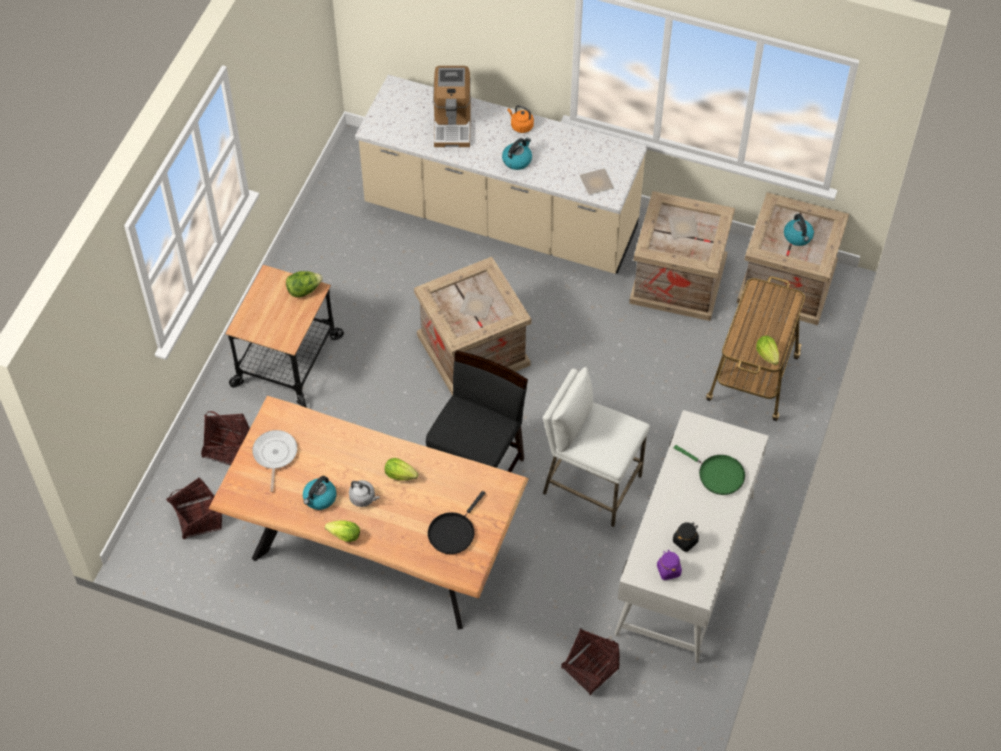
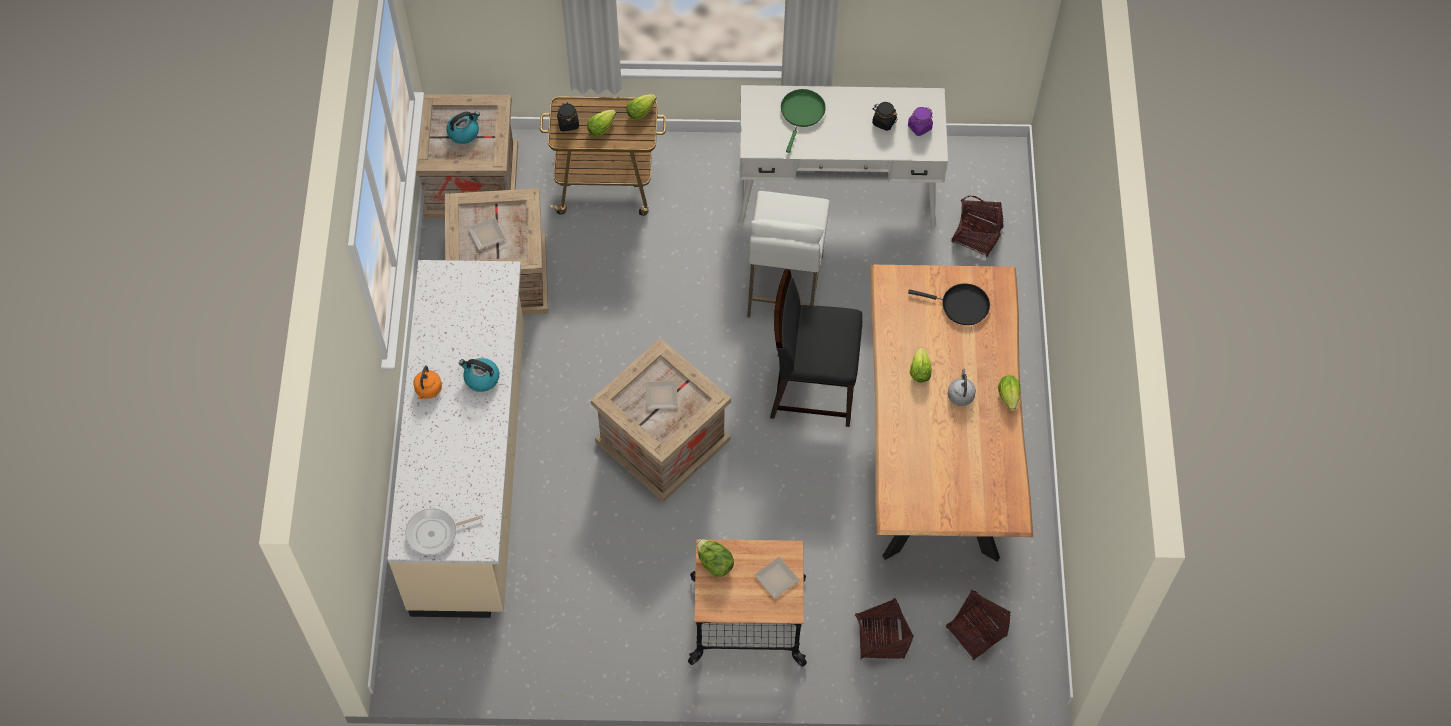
camera: 110 degrees left, 5 degrees up
(274, 455) = (948, 494): frying pan -> frying pan (435, 533)
(319, 498) = (978, 433): kettle -> none
(452, 122) = (444, 462): coffee machine -> none
(597, 183) = (489, 291): plate -> plate (776, 577)
(759, 322) = (602, 127): none -> lettuce
(771, 298) = (568, 123): none -> black jar

